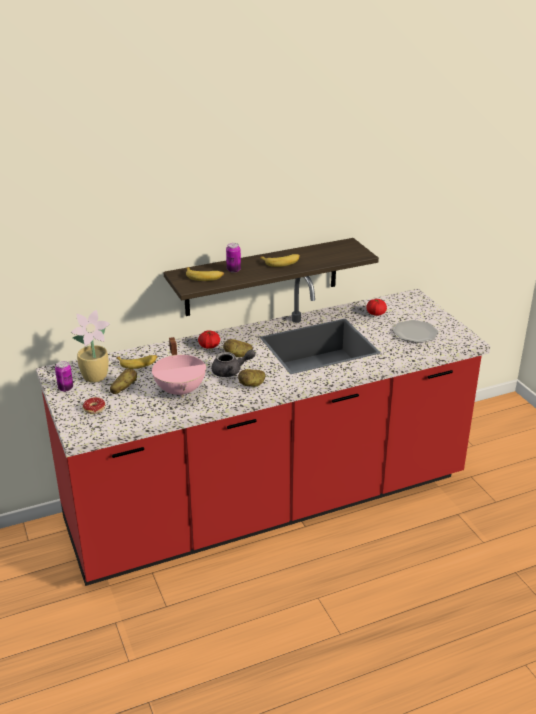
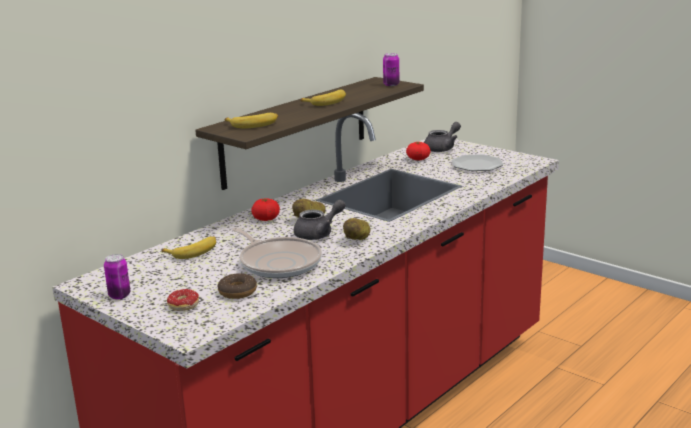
camera: 25 degrees left, 10 degrees down
(96, 377) = (151, 275): potted plant -> none
(123, 389) = (201, 278): potato -> none
(134, 408) = (237, 292): none -> donut
(181, 390) = (278, 262): pink cooking pot -> frying pan
(233, 270) = (280, 115): can -> can (391, 84)
(407, 306) = (442, 148): none -> grey teapot

